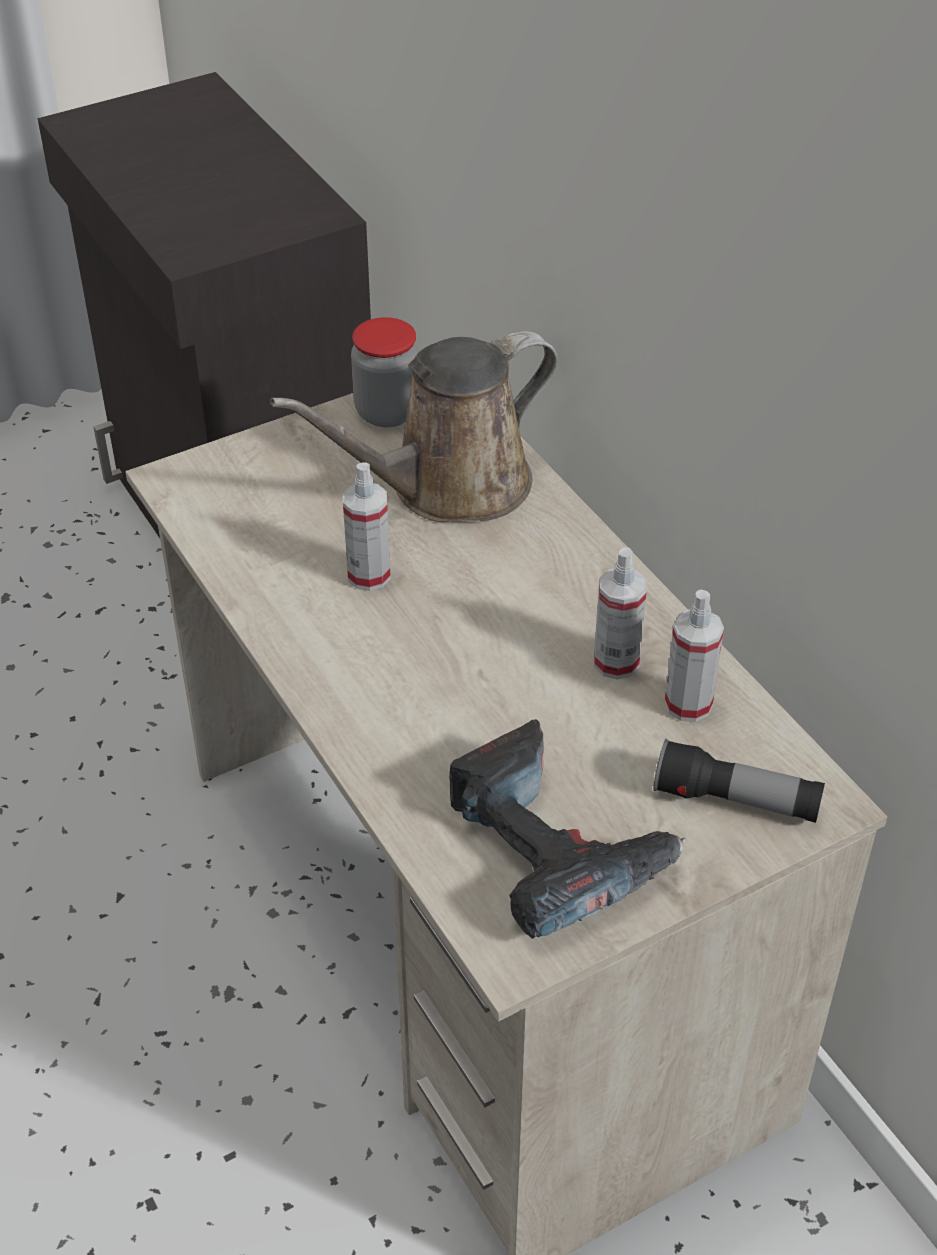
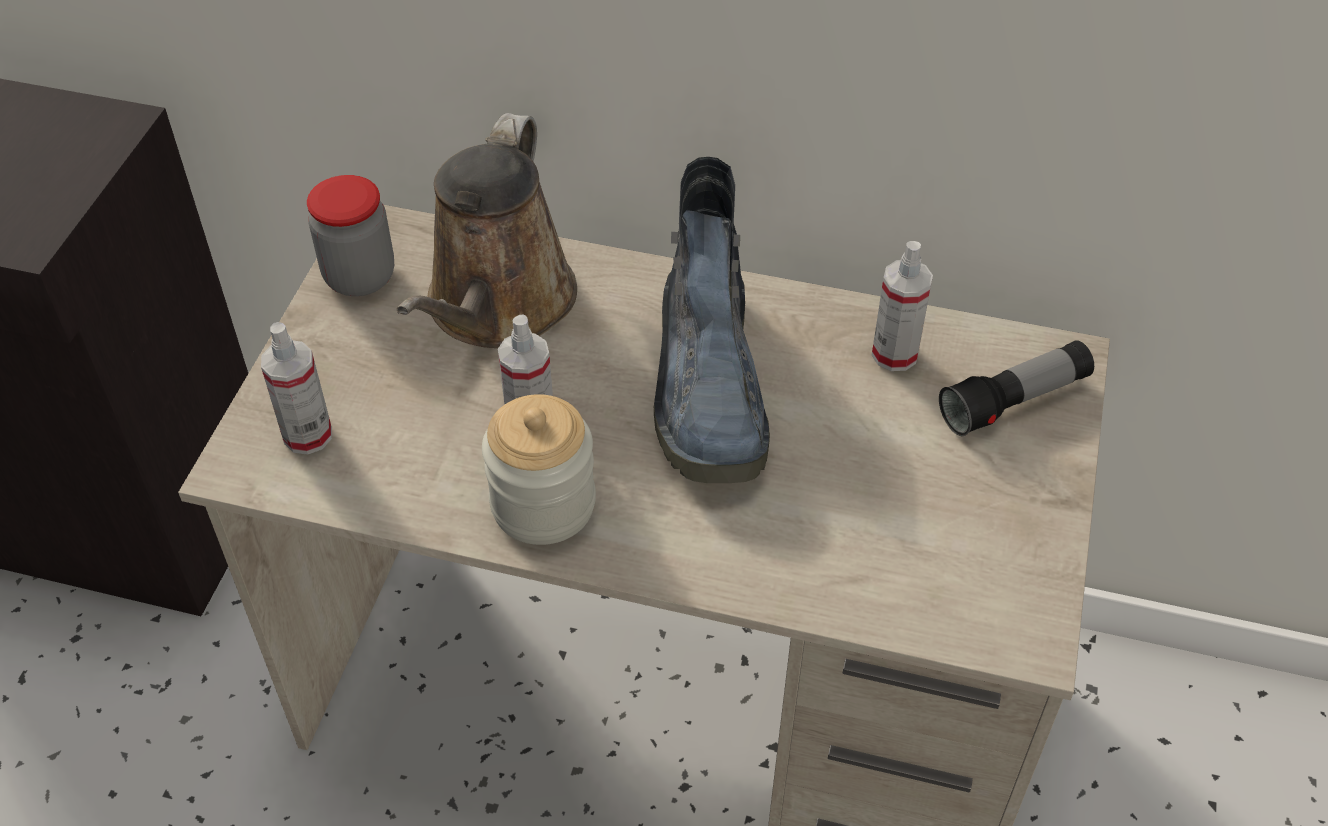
camera: 45 degrees left, 5 degrees up
(314, 626) = (543, 504): none -> jar
(519, 634) = (710, 389): none -> boot
(555, 848) = (951, 535): power drill -> none
(616, 662) = (806, 359): spray bottle -> spray bottle (308, 435)

